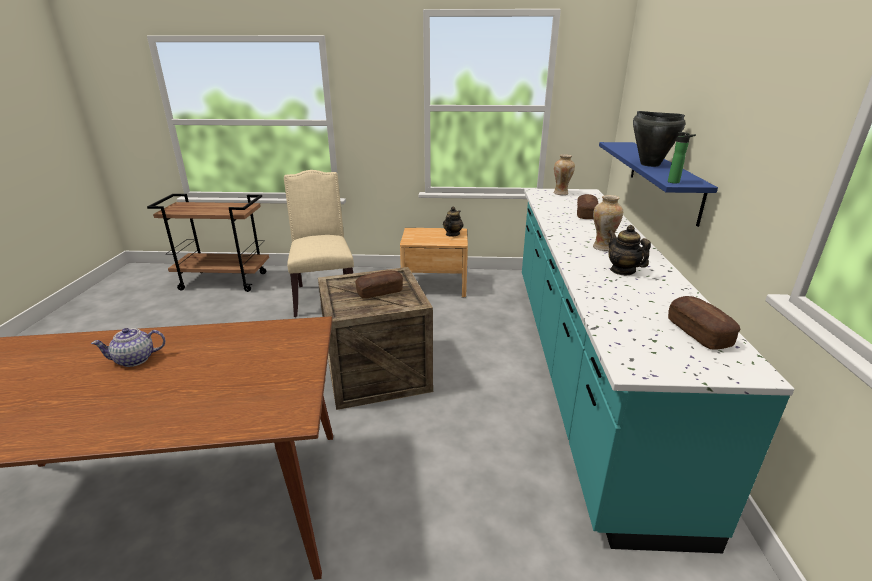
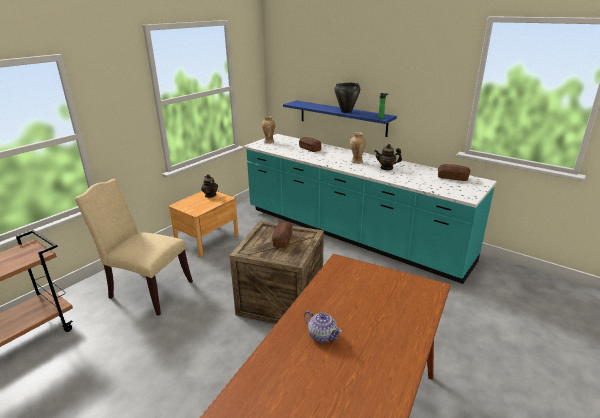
camera: 55 degrees left, 0 degrees up
(135, 360) = (322, 335): teapot -> teapot turned 60 degrees counterclockwise

